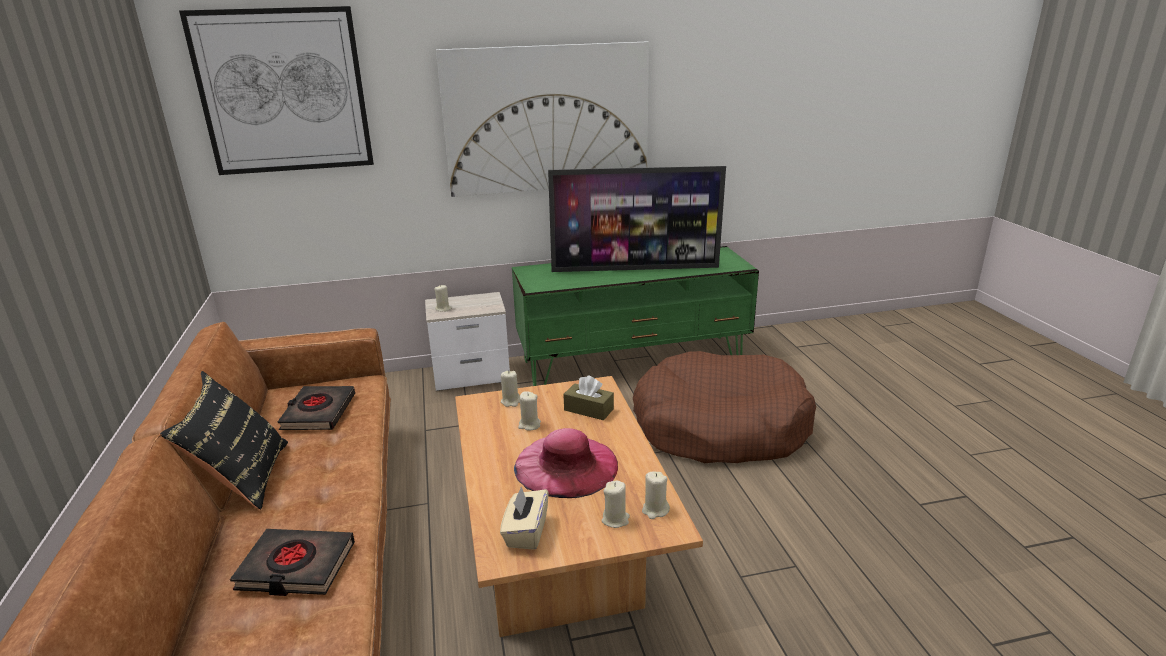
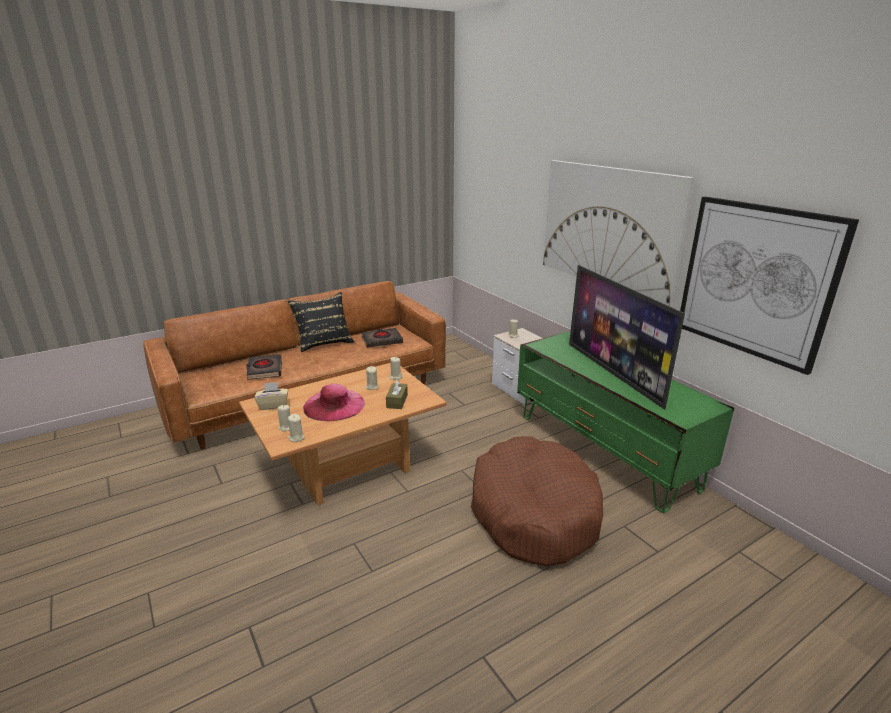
camera: 70 degrees right, 0 degrees up
(283, 92) = (489, 174): picture -> picture (755, 281)

